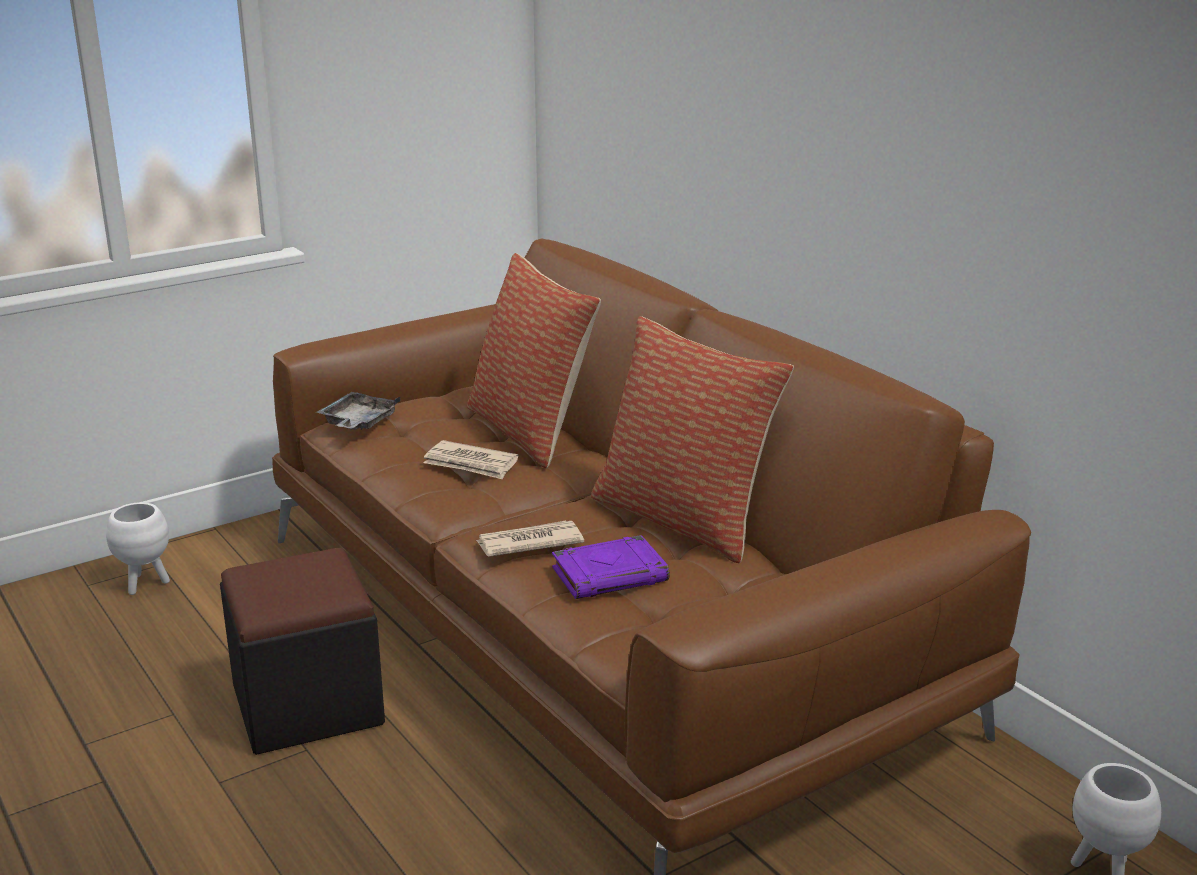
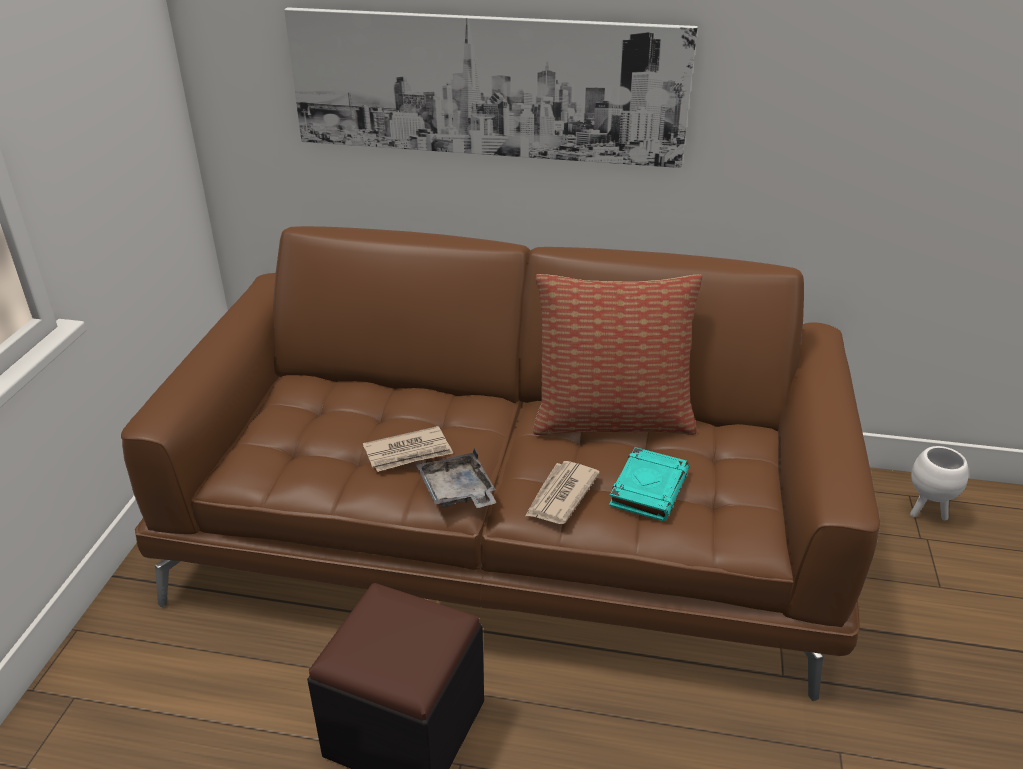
camera: 45 degrees left, 10 degrees up
(146, 584) = (89, 725): white planter -> none
(358, 423) = (253, 463): grey tray -> grey tray (457, 492)
(531, 431) = (398, 400): pillow -> none
(610, 574) = (648, 488): purple book -> turquoise book
(732, 124) = (486, 86): none -> picture

